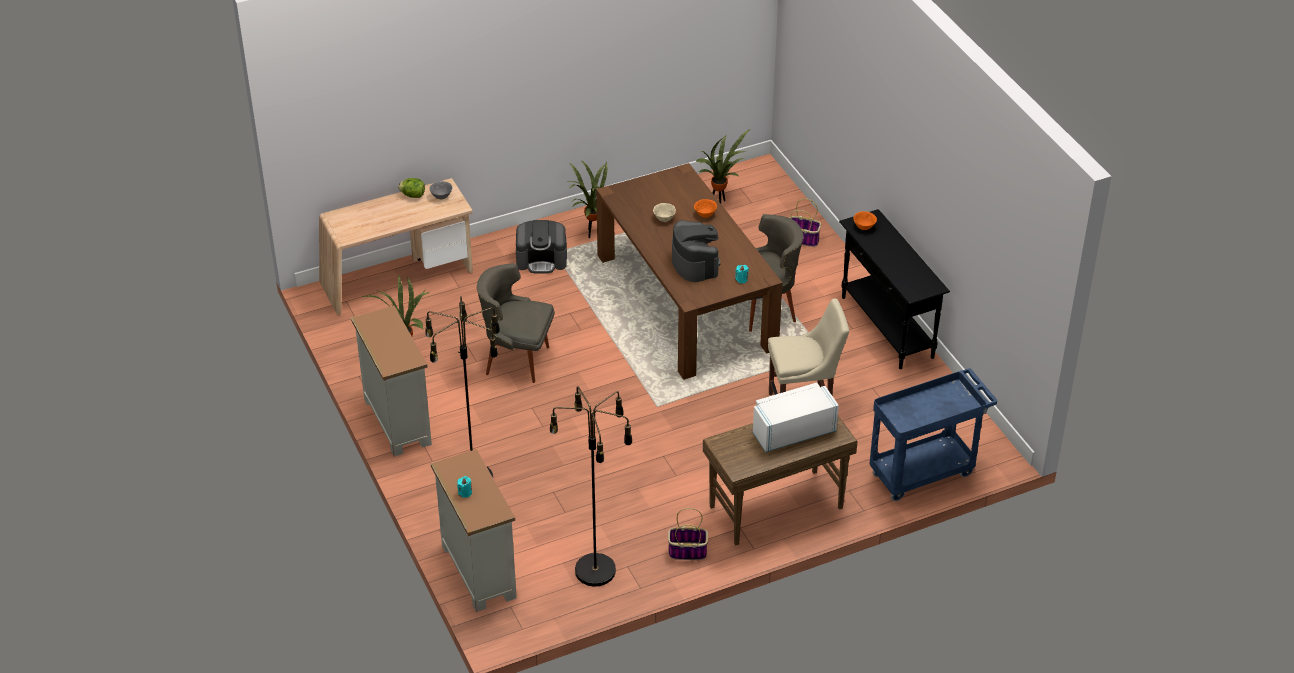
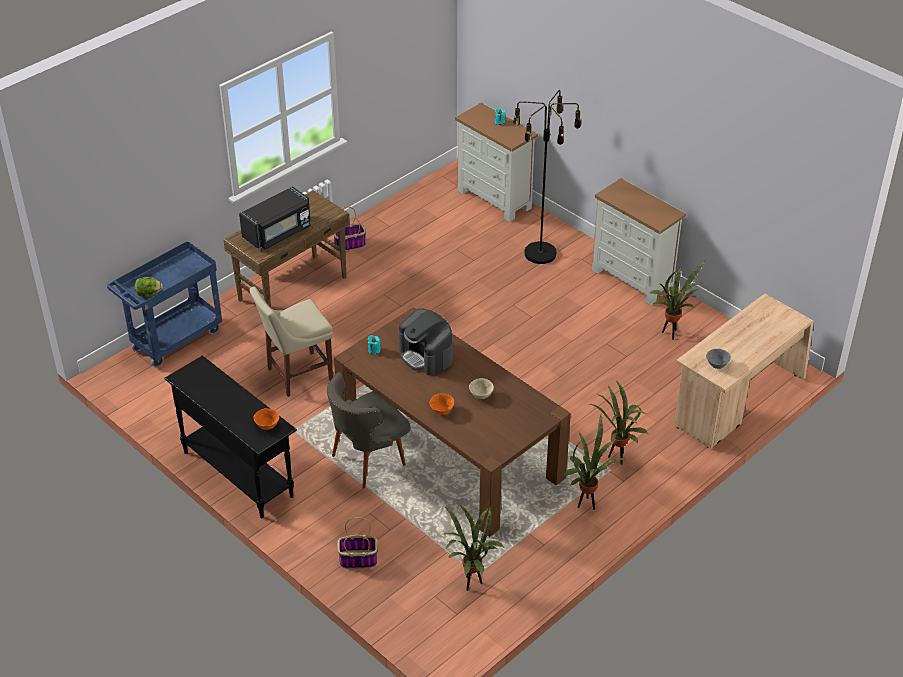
camera: 160 degrees right, 0 degrees up
(413, 195) = (745, 360): lettuce -> lettuce (148, 294)
(518, 361) = (570, 352): grey chair -> none
(542, 260) = (617, 458): coffee machine -> potted plant
(596, 570) = (411, 218): floor lamp -> none
(793, 432) = (278, 233): white microwave -> black microwave

